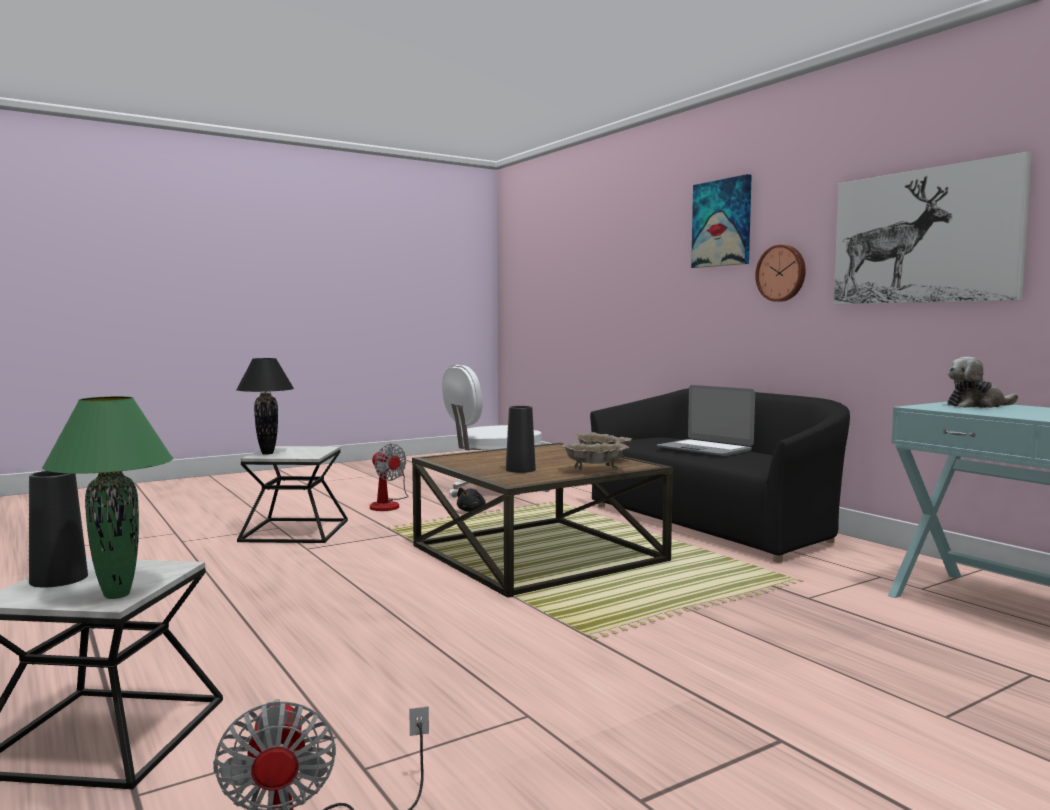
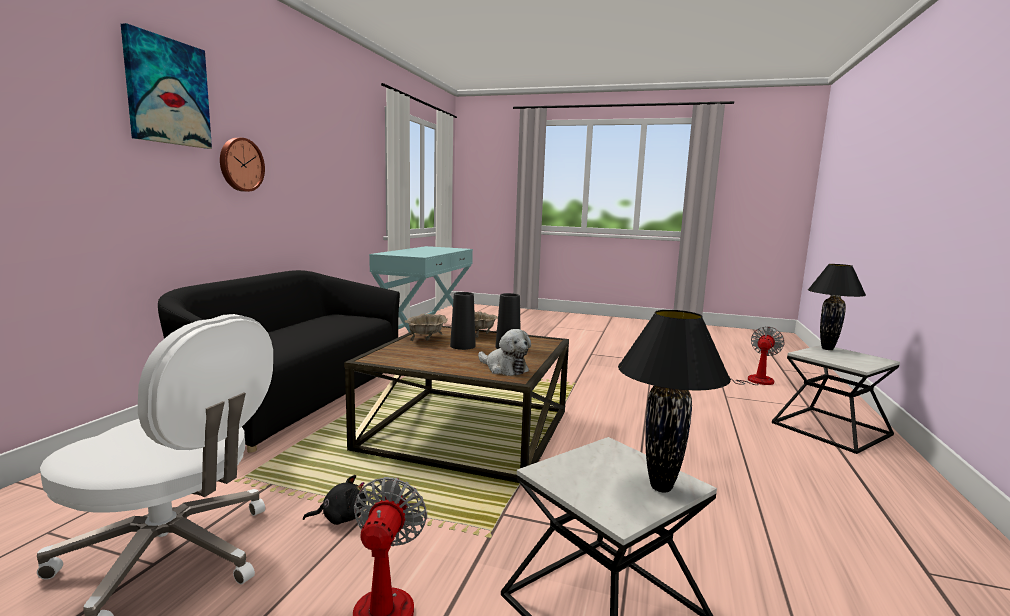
camera: 130 degrees left, 5 degrees up
(59, 579) = (863, 361): black vase -> black vase (462, 346)
(118, 595) = (826, 349): green table lamp -> black table lamp
(705, 449) = (301, 332): laptop -> none
(923, 236) = (324, 156): picture -> none
(977, 406) = (402, 253): plush toy -> plush toy (504, 368)

